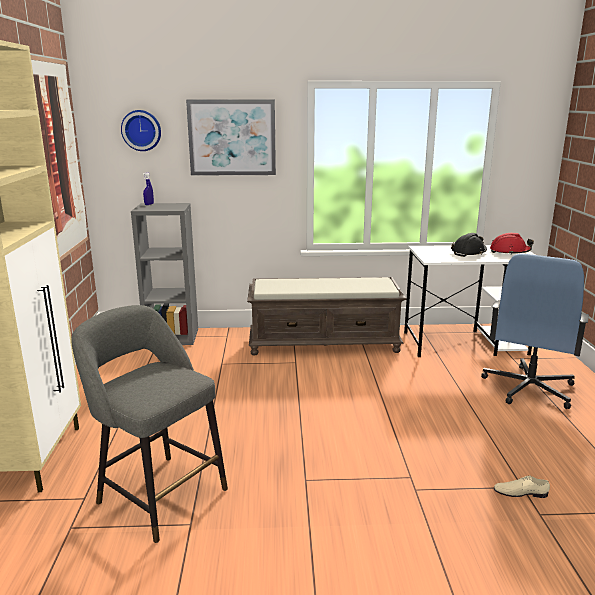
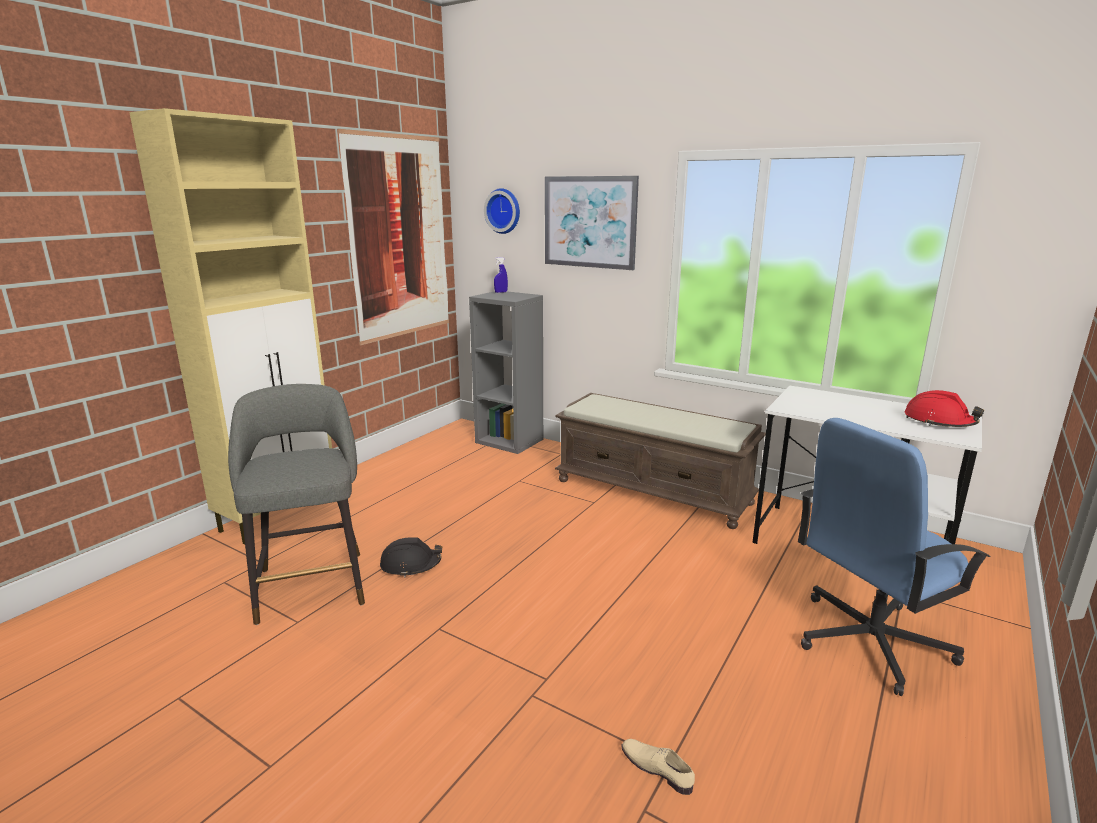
camera: 35 degrees right, 0 degrees up
(469, 252) = (864, 410): black hard hat -> black hard hat (410, 565)

